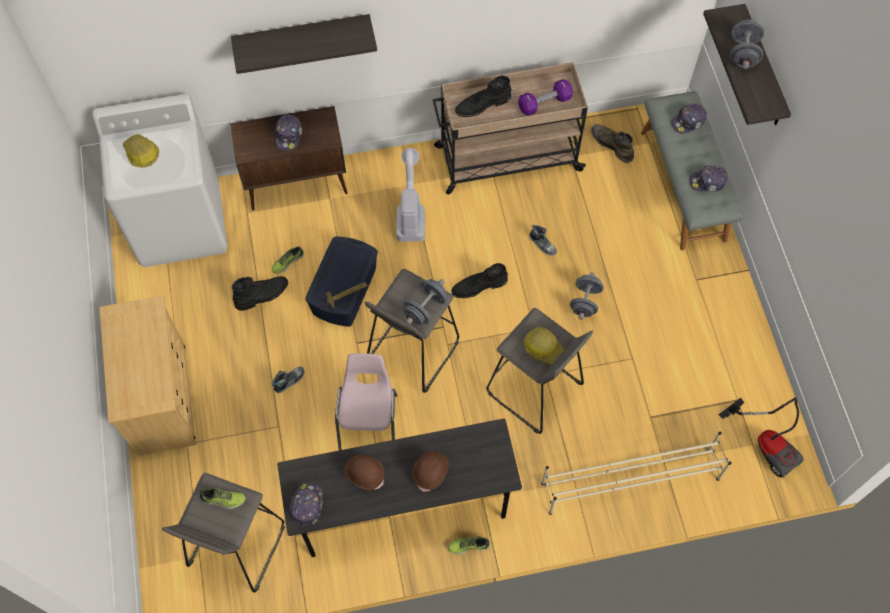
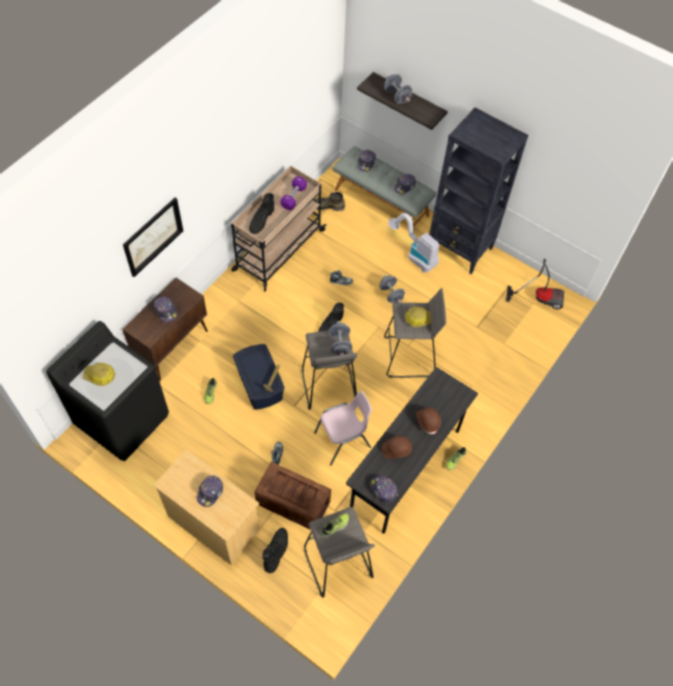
camera: 45 degrees left, 5 degrees down
(142, 359) = (210, 492): none -> cap
(181, 223) = (123, 419): white washing machine -> black washing machine
(255, 443) = (292, 502): none -> crate
(262, 295) = (214, 421): black boot -> black boot (276, 551)
(302, 37) = (153, 236): shelf -> picture
(370, 422) = (343, 440): pink chair -> pink chair turned 105 degrees clockwise
(410, 211) = (253, 315): vacuum cleaner -> vacuum cleaner (414, 254)
(629, 481) = (497, 365): beige shoe rack -> none
(725, 310) = (460, 249): none -> black bookcase

